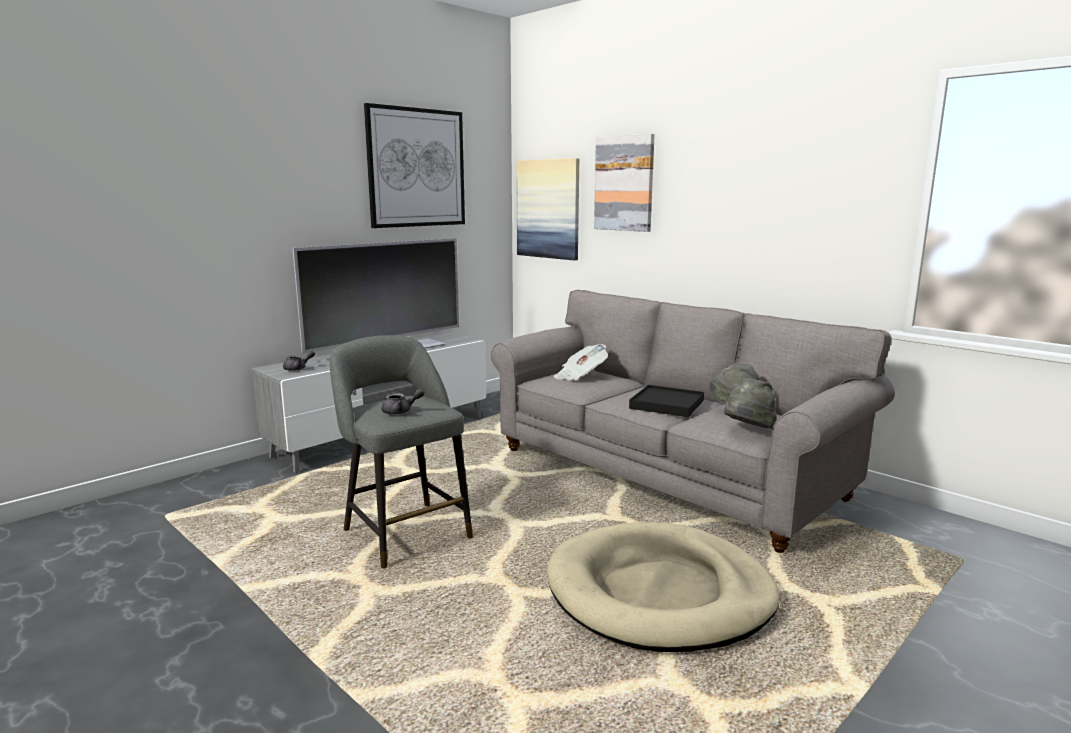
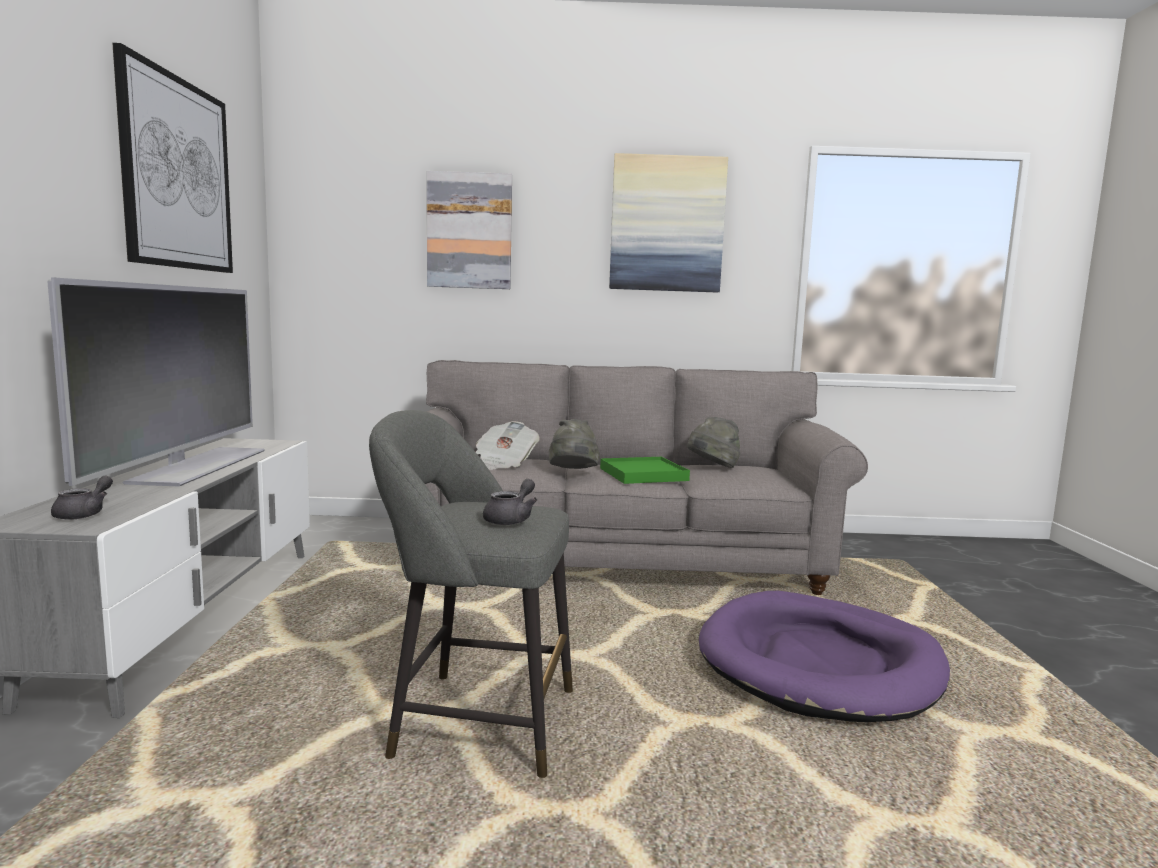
camera: 45 degrees left, 5 degrees down
(548, 209) = (342, 260): picture -> picture (667, 224)
(660, 593) = (819, 663): beige dog bed -> purple dog bed
(666, 404) = (643, 474): black tray -> green tray
(748, 430) = (764, 480): grey hat -> grey hat (573, 472)

